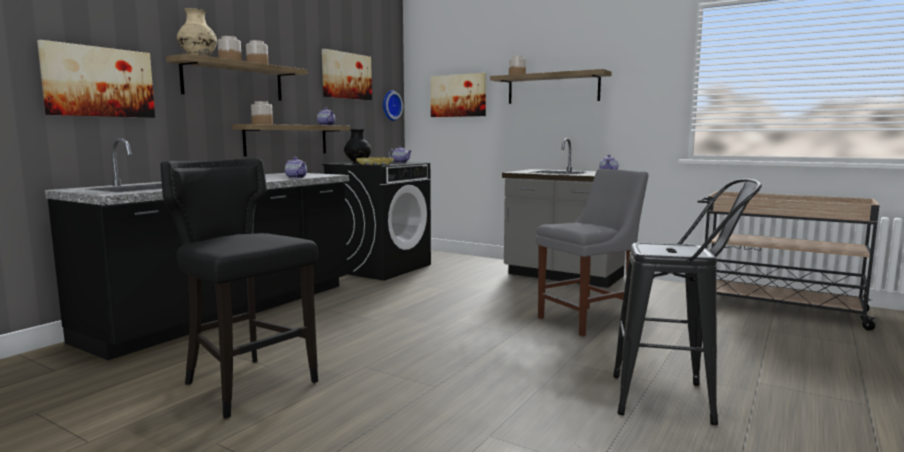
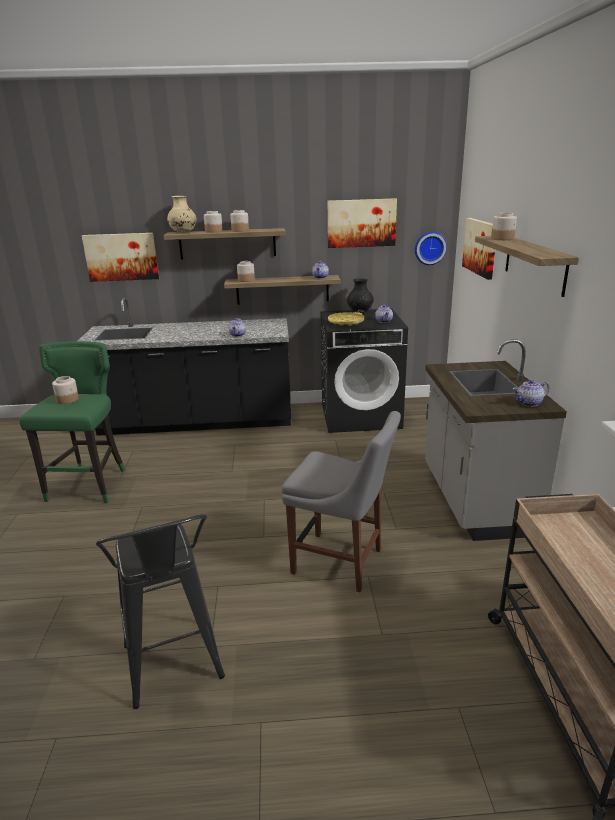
camera: 55 degrees right, 15 degrees up
(239, 237) = (68, 400): none -> jar
(247, 384) = (90, 485): black stool -> green stool

